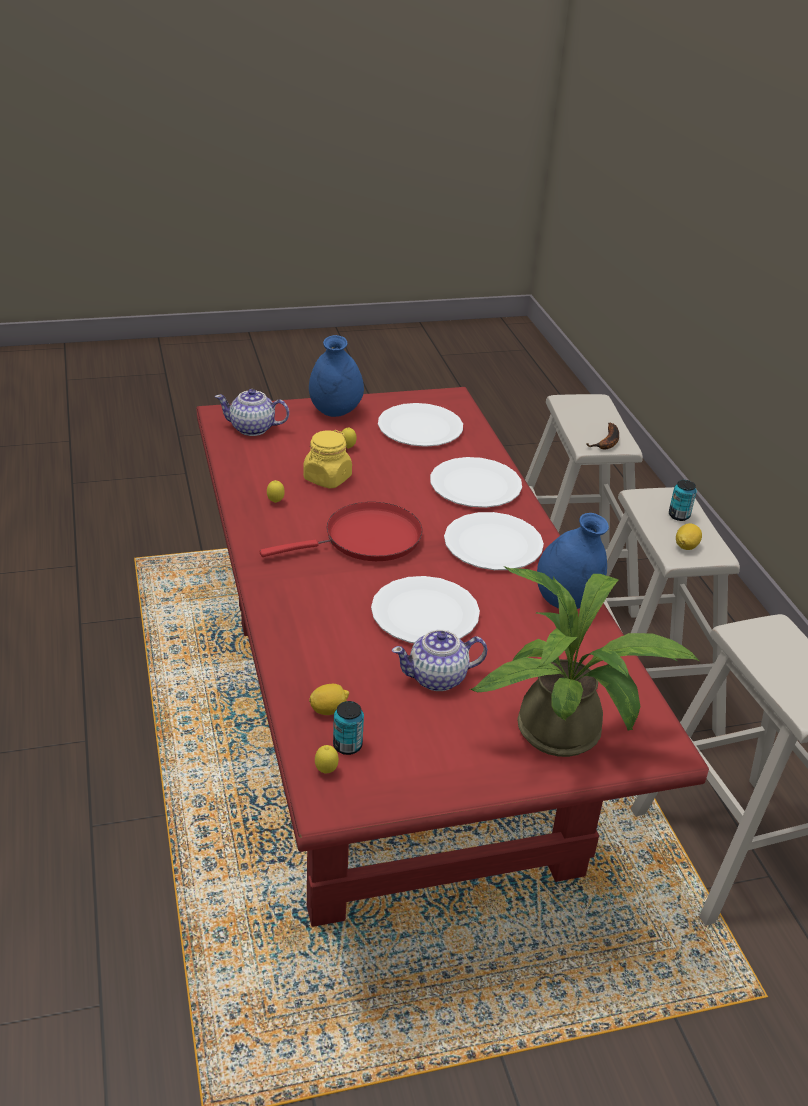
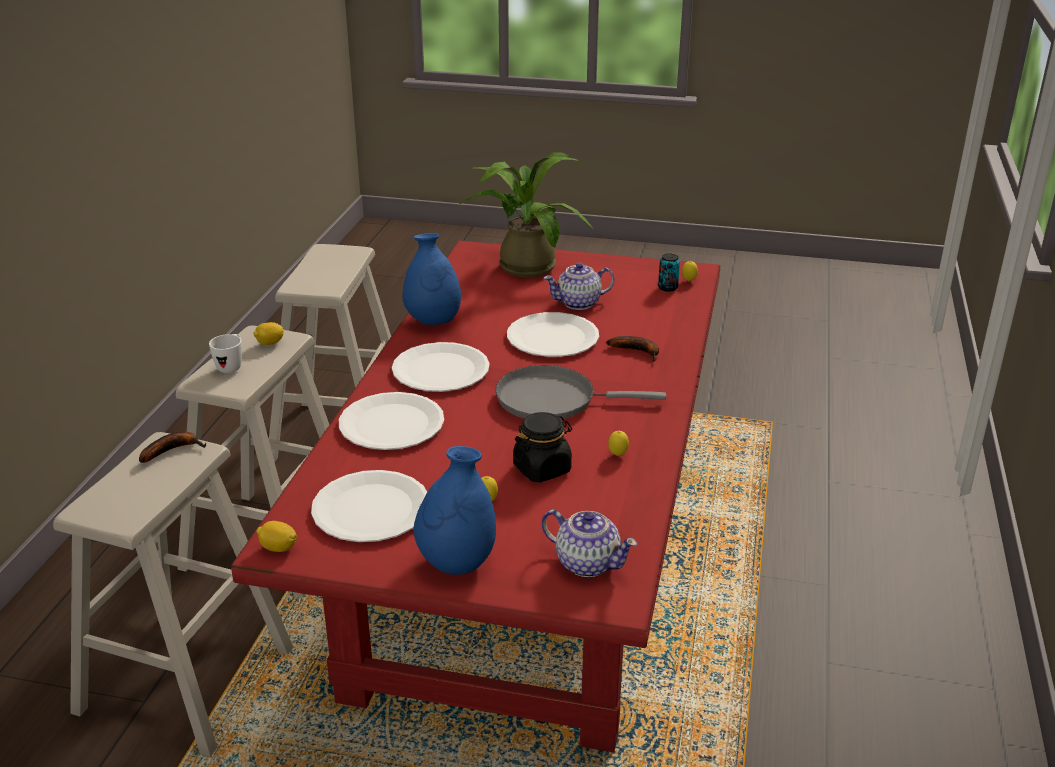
camera: 150 degrees left, 5 degrees down
(322, 619) = (638, 351): none -> banana
(327, 478) = (542, 469): yellow jar -> black jar
(329, 710) = (668, 304): lemon -> lemon (278, 548)
(366, 539) = (552, 399): red frying pan -> grey frying pan
(438, 678) = (579, 303): teapot -> teapot turned 150 degrees clockwise
(679, 515) = (231, 366): can -> white mug

